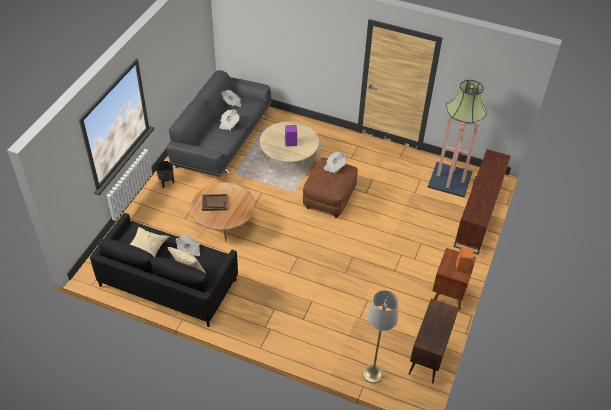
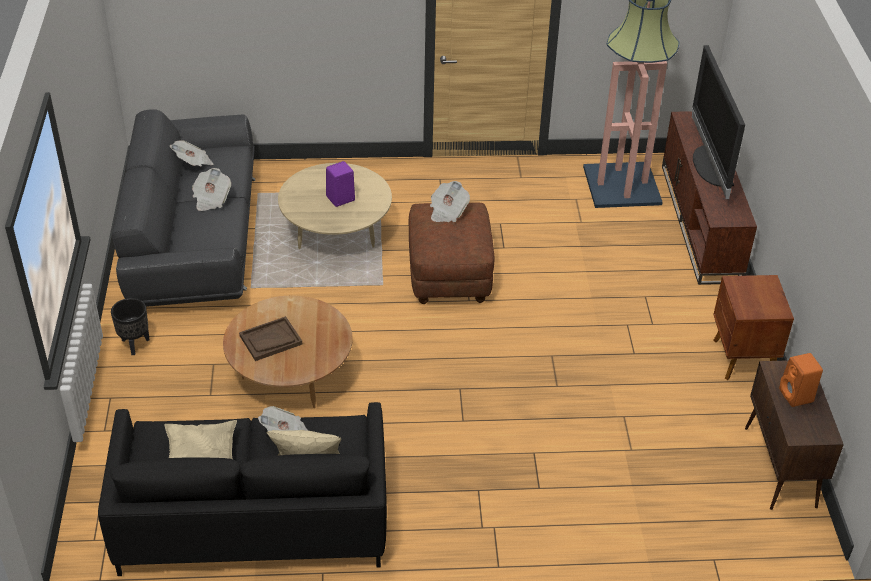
camera: 25 degrees left, 5 degrees down
(372, 373) = (714, 532): grey floor lamp -> none
(462, 267) = (769, 297): orange speaker -> orange speaker (797, 396)
(485, 186) = (710, 166): none -> television

